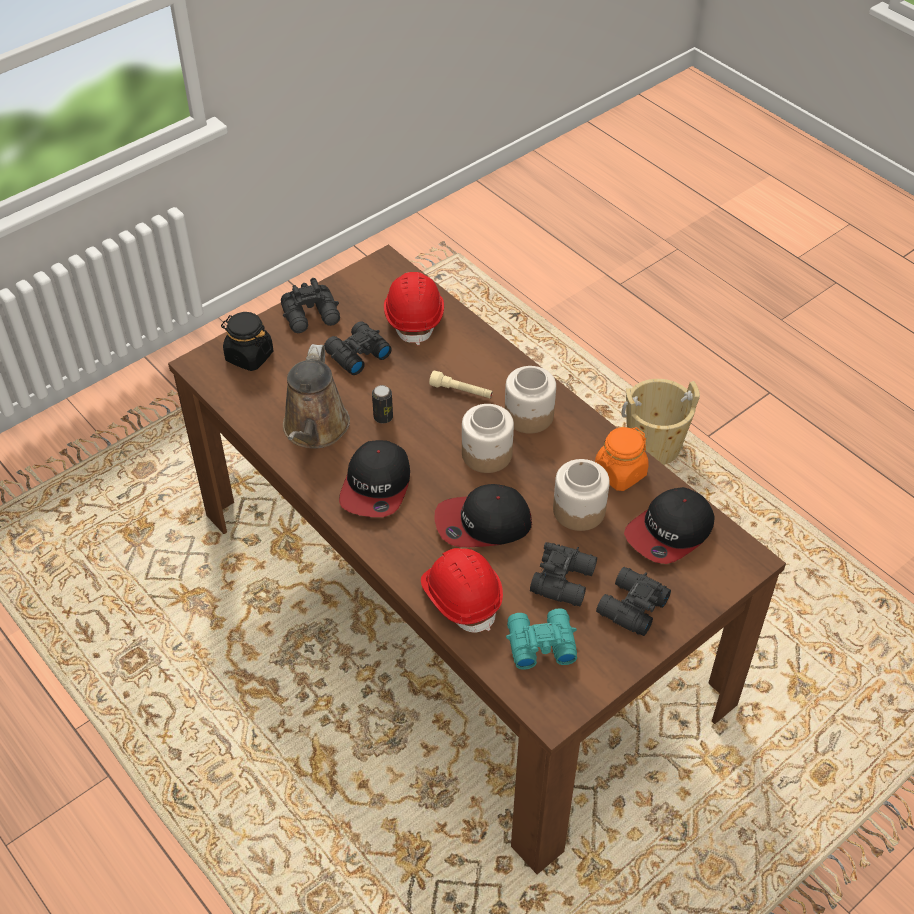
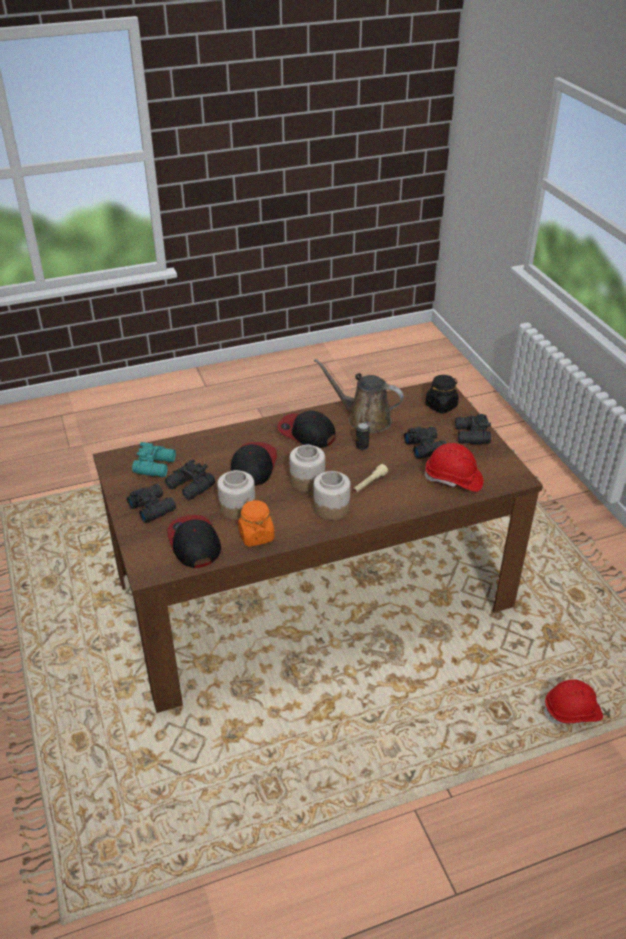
camera: 110 degrees right, 10 degrees down
(461, 597) = (207, 446): red hard hat -> red hard hat (572, 712)
(653, 446) = (415, 760): beige bucket -> none

